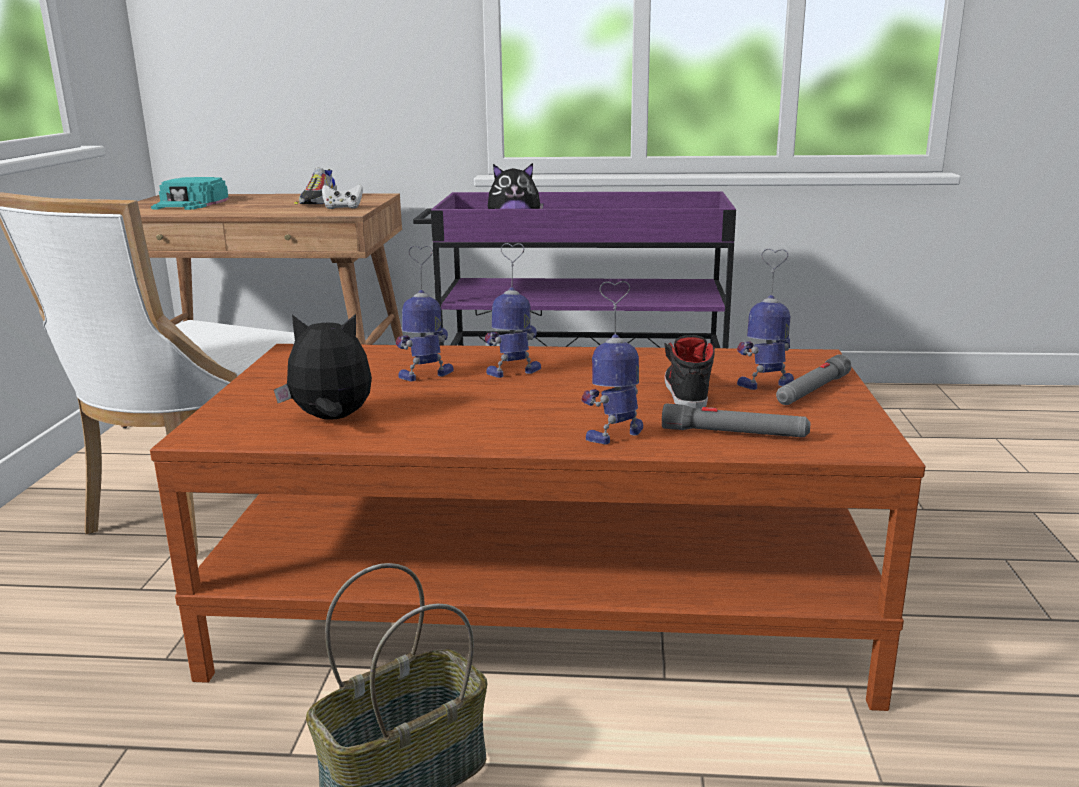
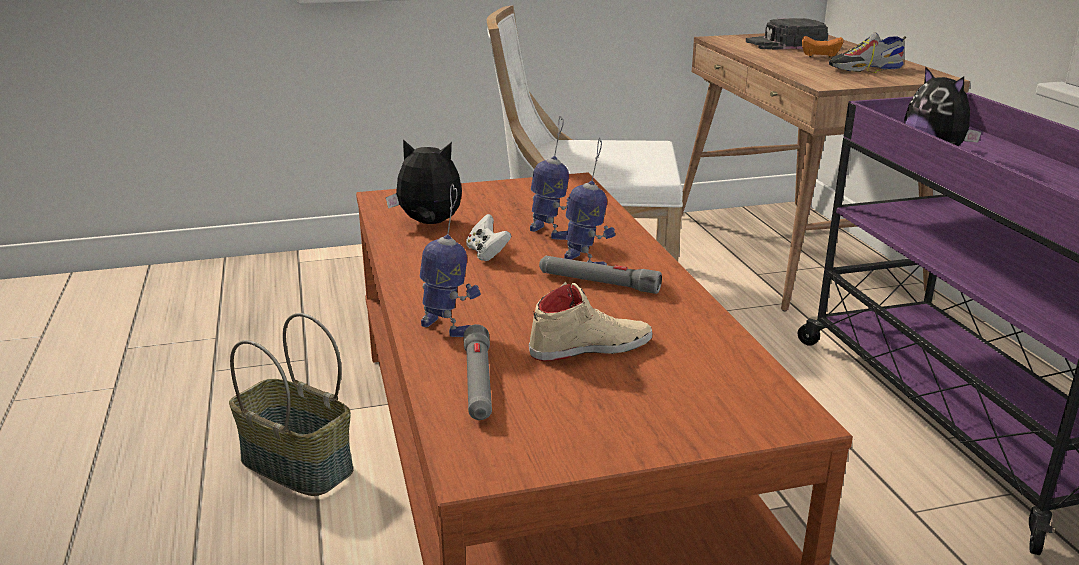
camera: 70 degrees right, 5 degrees up
(190, 203) = (786, 44): turquoise cap -> black cap
(258, 203) = (820, 57): none -> orange game controller
(331, 419) = (429, 224): plush toy -> plush toy turned 60 degrees counterclockwise
(343, 208) = (845, 79): white game controller -> white game controller (487, 253)
(686, 391) = (590, 346): black shoe -> beige shoe
(767, 384) = (650, 390): toy robot -> none
(812, 390) = (647, 421): grey flashlight -> grey flashlight (598, 283)

